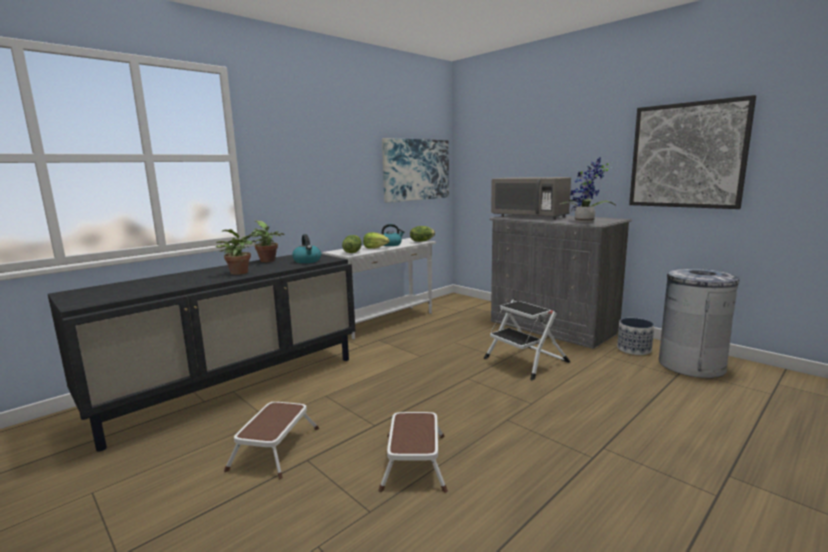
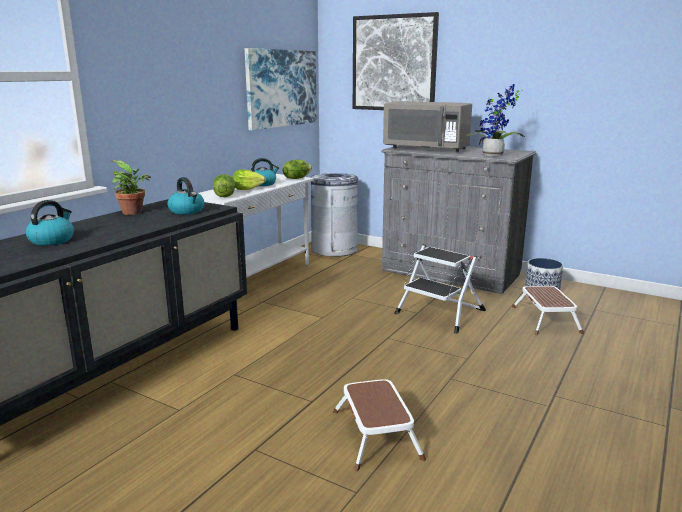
camera: 15 degrees left, 5 degrees up
(192, 277) = (52, 240): none -> kettle
(241, 272) = (114, 230): potted plant -> none
(274, 448) = (207, 442): brown step ladder -> brown step ladder (545, 319)
(687, 155) = (595, 84): picture -> picture (394, 63)
(691, 365) = (600, 304): grey trash can -> grey trash can (334, 250)

